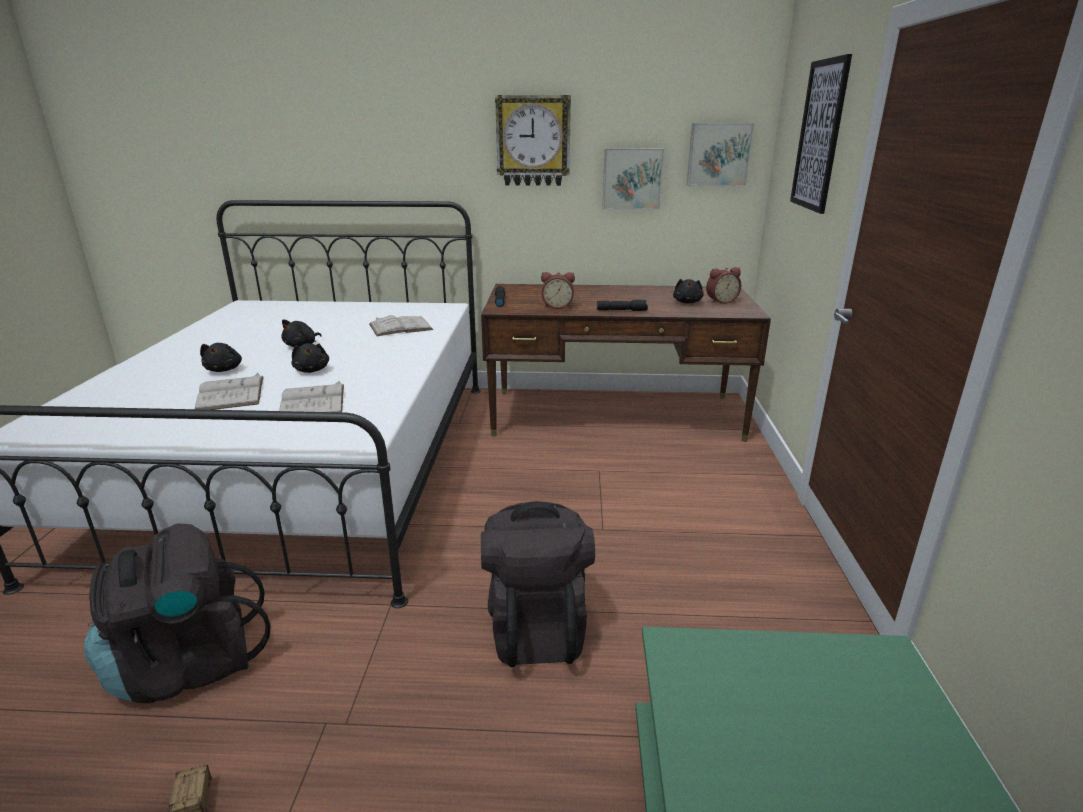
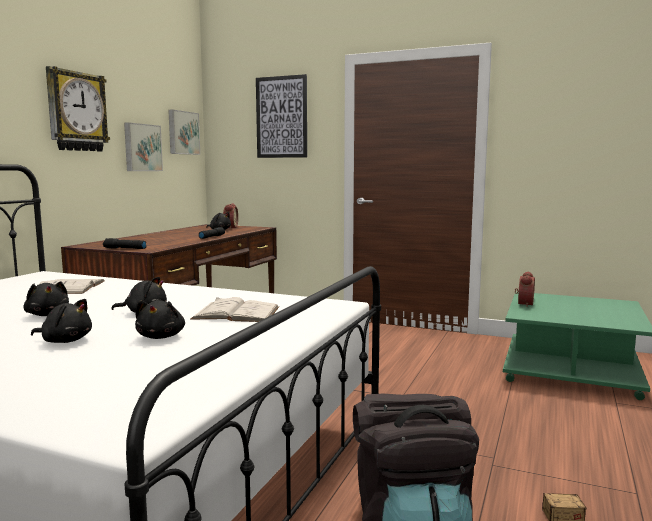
camera: 70 degrees left, 15 degrees down
(231, 393) = (161, 336): white book -> black plush toy
(536, 626) = (421, 392): black backpack -> none
(557, 306) = (171, 242): alarm clock -> alarm clock (523, 304)

